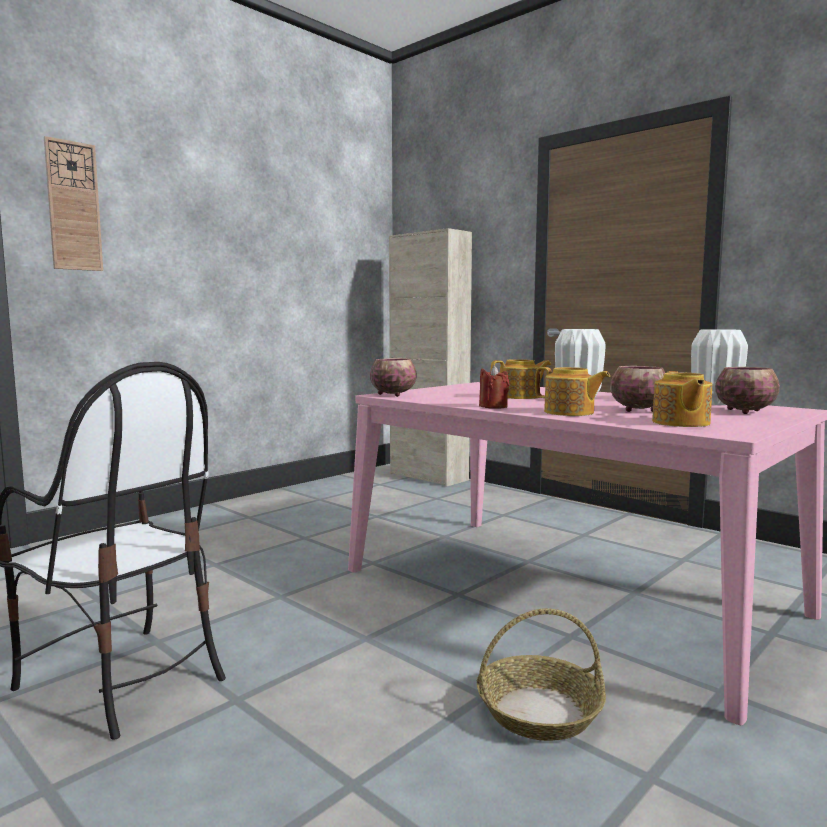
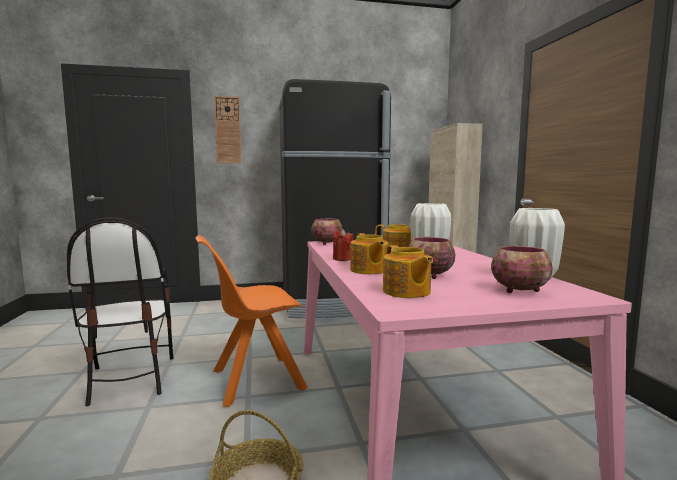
camera: 35 degrees right, 0 degrees up
(286, 506) = (333, 305): none -> black fridge
(340, 619) = (254, 380): none -> orange chair
(680, 423) = (406, 292): teapot -> teapot turned 60 degrees counterclockwise

